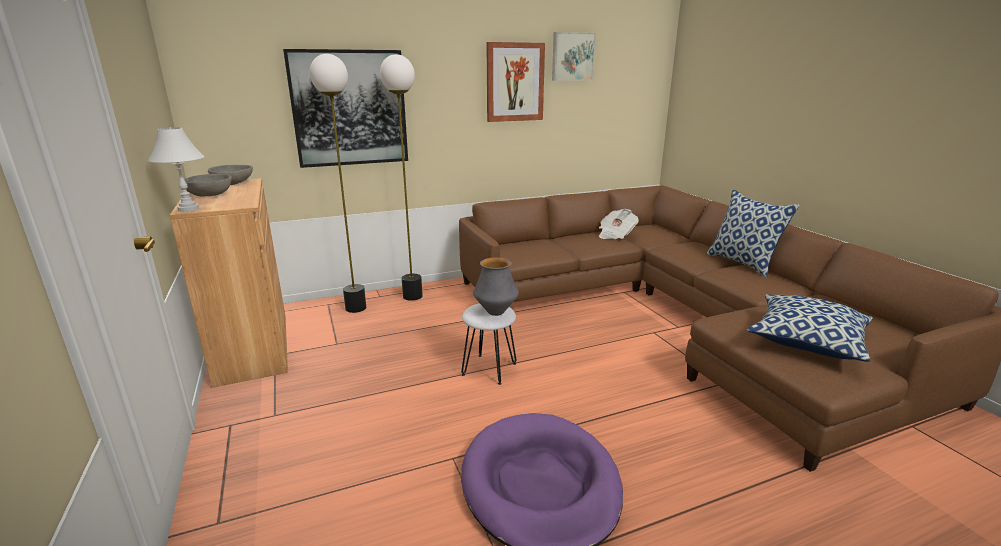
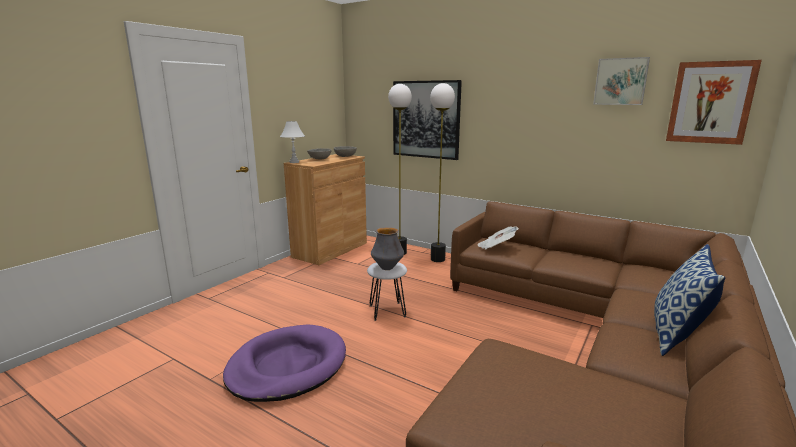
camera: 55 degrees right, 5 degrees down
(515, 82) = (553, 105): picture -> picture (710, 102)
(615, 235) = (607, 265): newspaper -> newspaper (496, 247)
(806, 340) = (519, 399): pillow -> none

